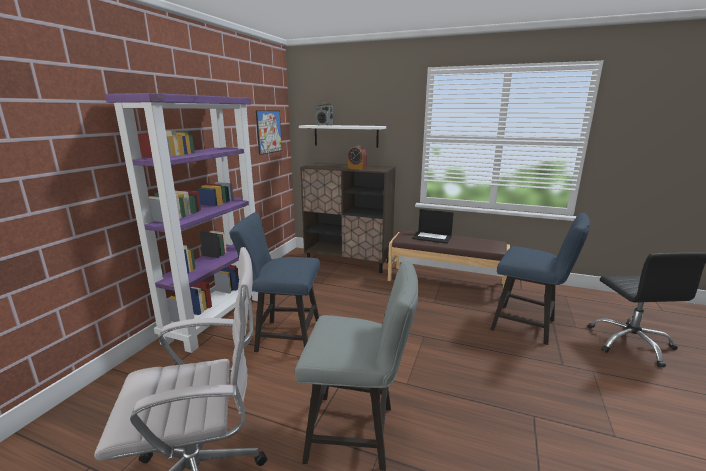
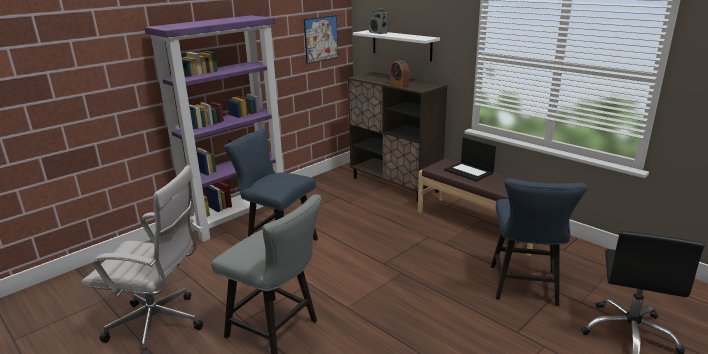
camera: 25 degrees right, 5 degrees up
(529, 326) = (525, 288): blue chair -> blue chair turned 45 degrees clockwise

